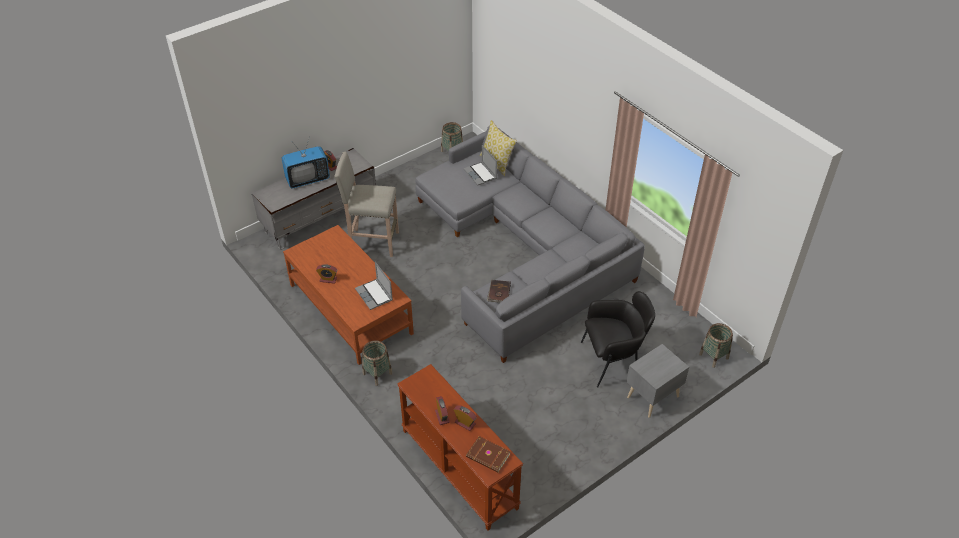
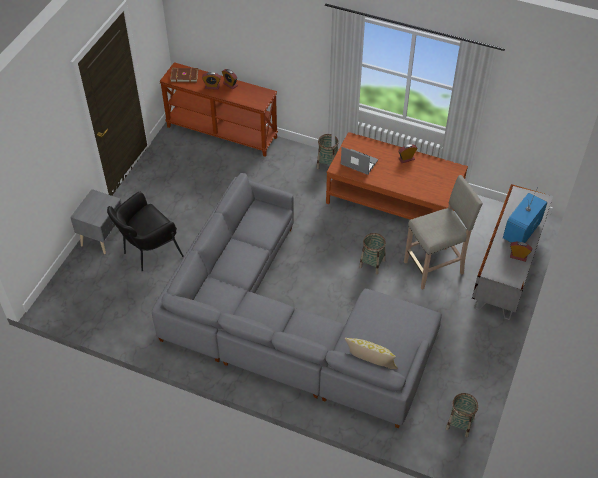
camera: 150 degrees right, 5 degrees up
(480, 174) = (374, 339): laptop -> none
(498, 292) = (264, 218): brown book -> none
(713, 356) = (60, 294): basket -> basket (372, 263)

